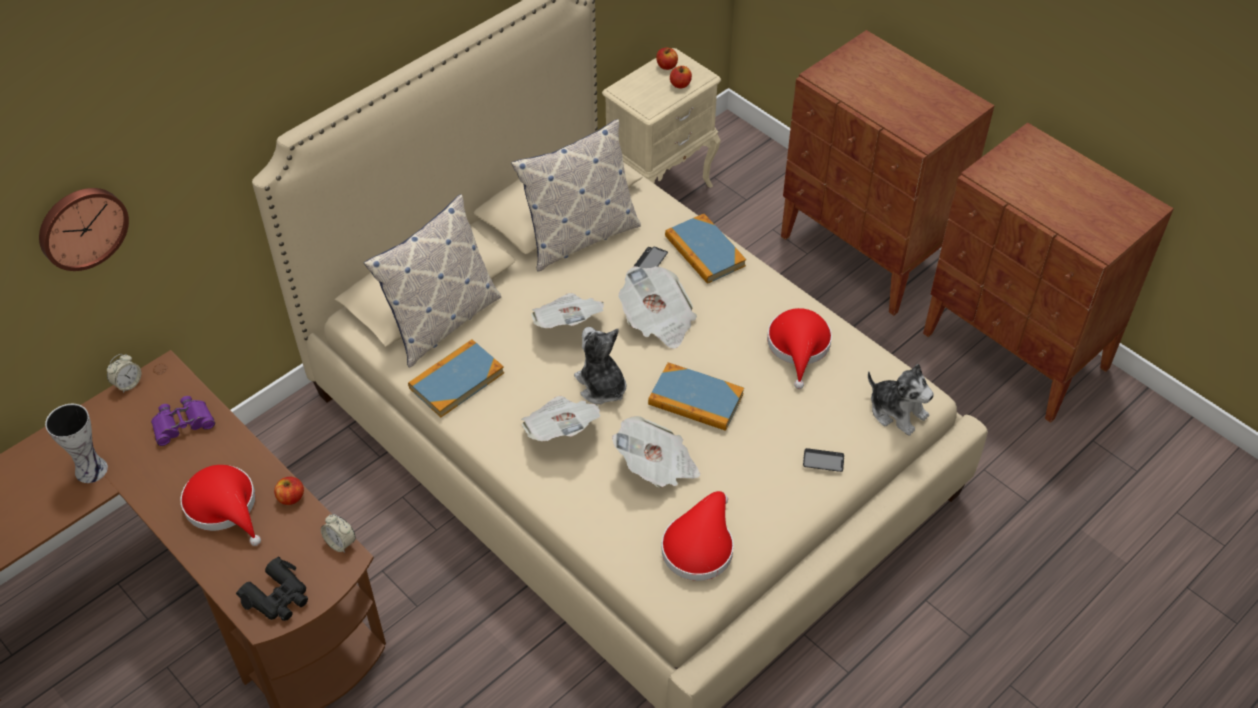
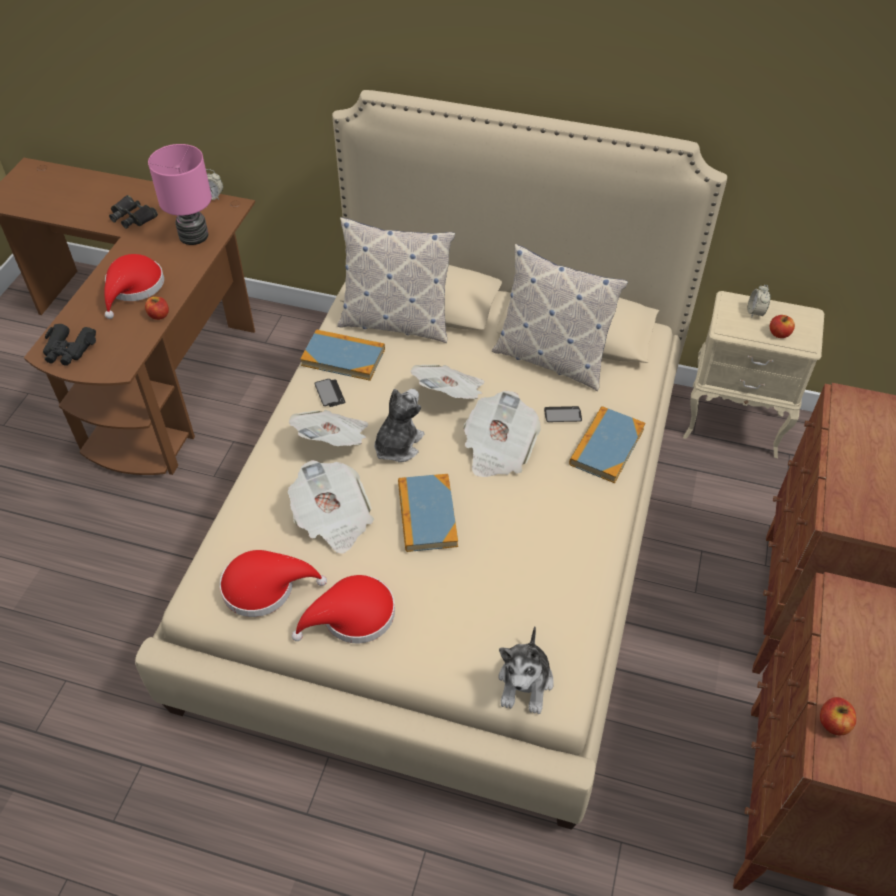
camera: 60 degrees right, 0 degrees up
(81, 226) = (207, 52): wall clock -> none
(92, 468) = (133, 216): vase -> black binoculars
(182, 424) = (193, 236): purple binoculars -> pink table lamp
(340, 543) = (132, 359): alarm clock -> alarm clock (755, 312)
(666, 66) = (792, 315): apple -> apple (833, 723)
(799, 347) = (547, 566): red hat -> red hat (352, 616)
(823, 461) = (420, 643): phone -> phone (329, 393)

